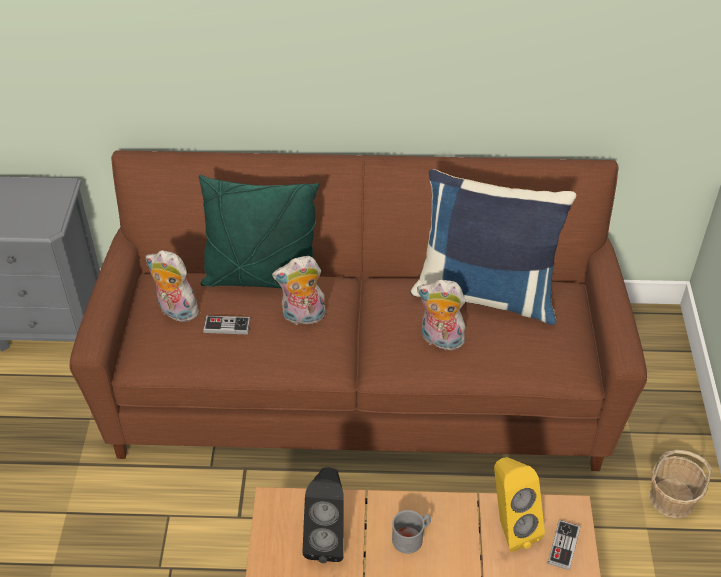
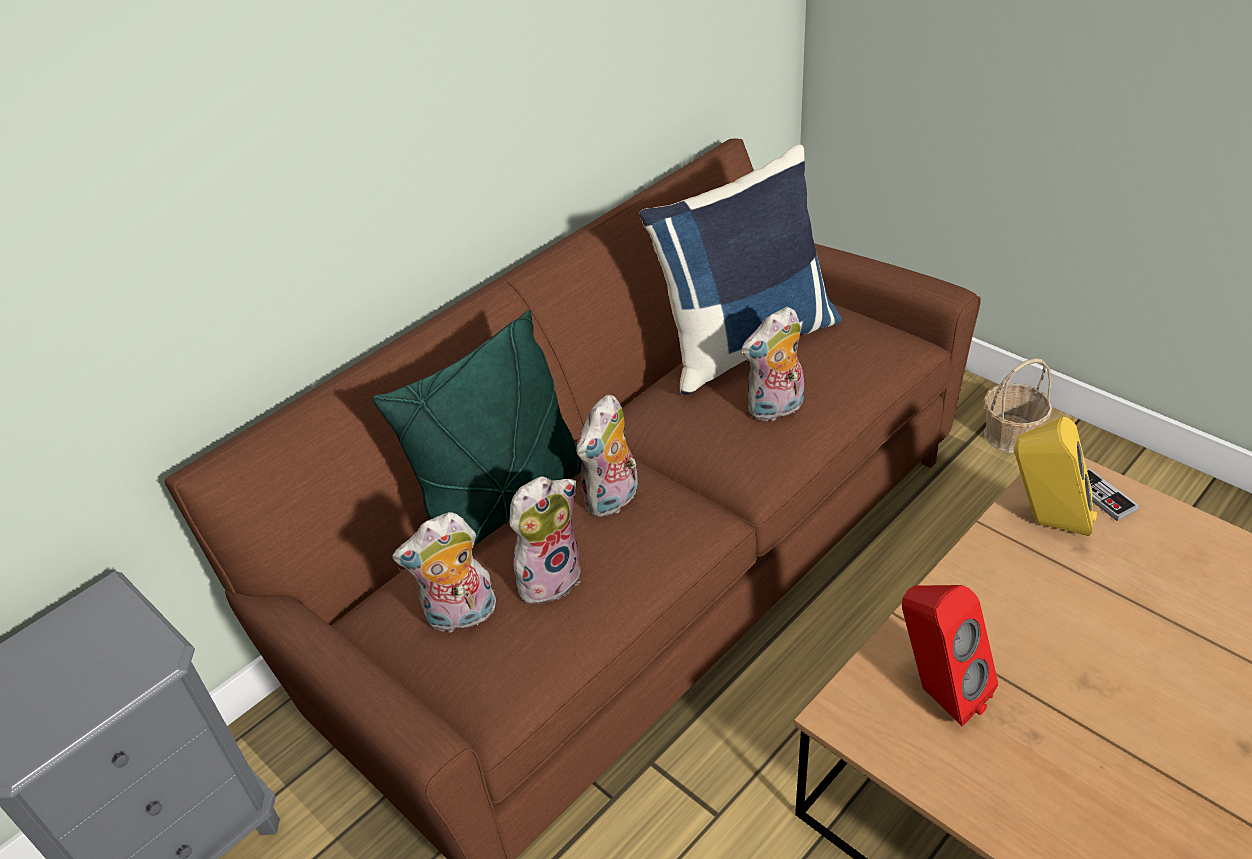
camera: 45 degrees left, 5 degrees down
(227, 326) = (549, 577): game controller -> plush toy
(327, 538) = (936, 692): black speaker -> red speaker
(411, 537) = (996, 611): grey mug -> none

